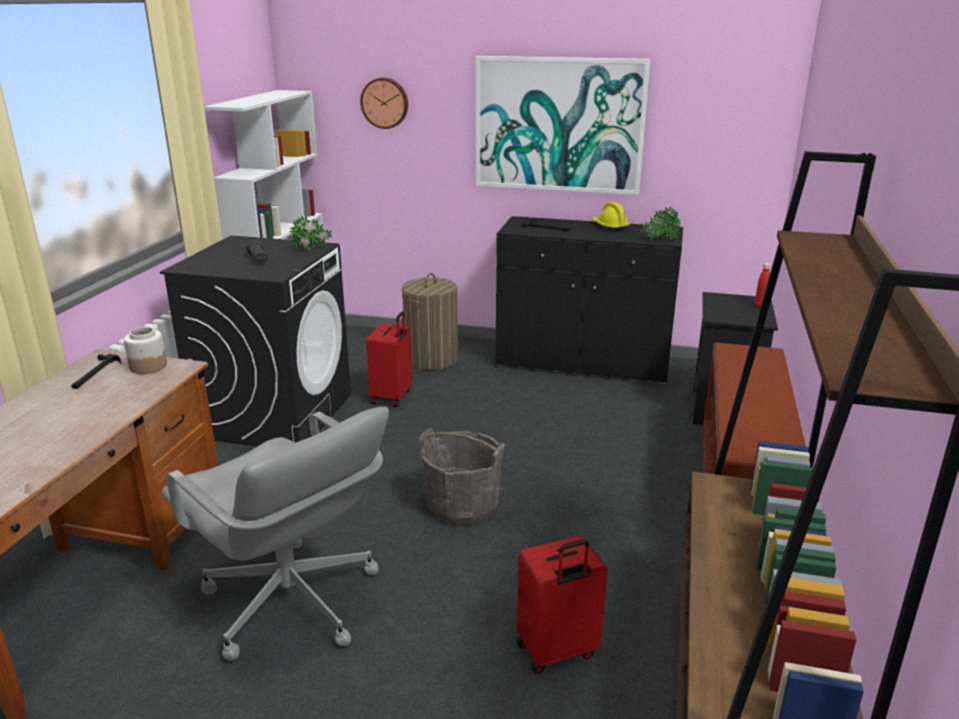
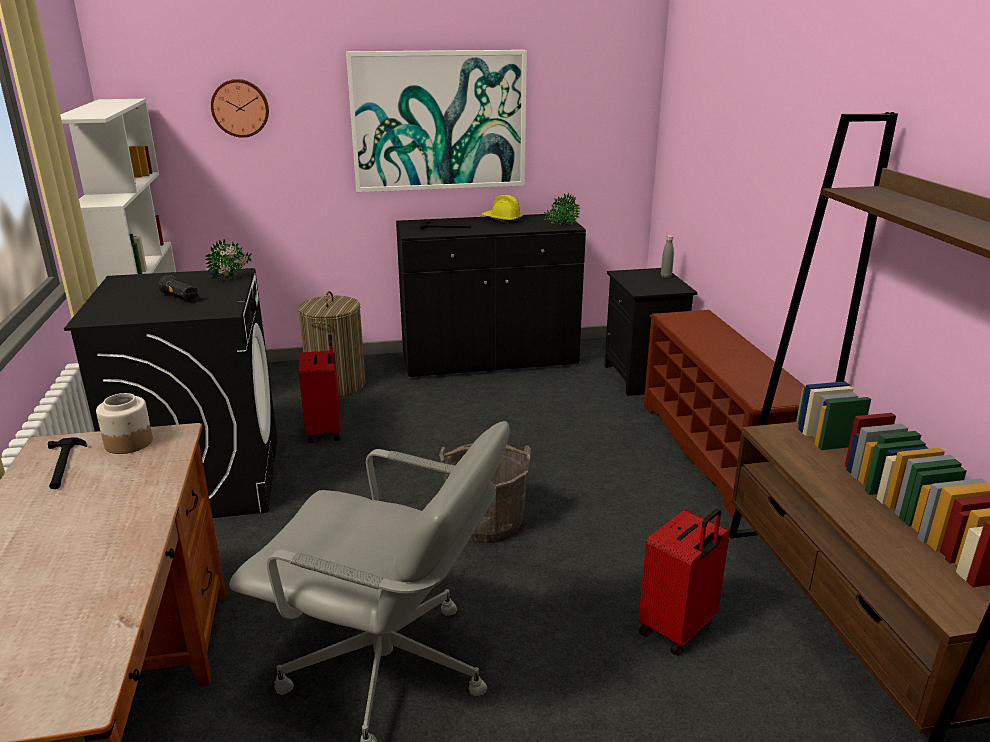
camera: 25 degrees left, 0 degrees up
(760, 306) = (666, 276): red bottle -> grey bottle

